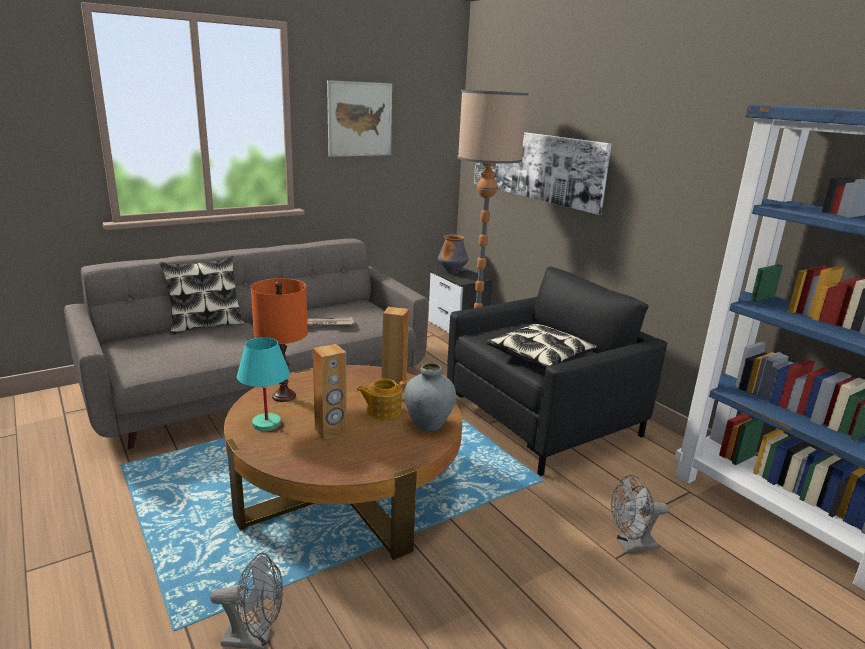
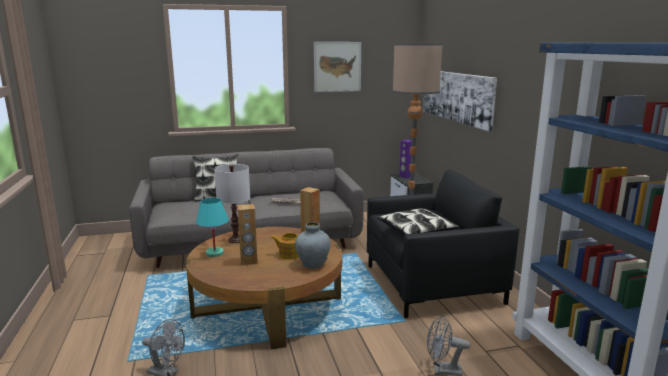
camera: 20 degrees right, 5 degrees down
(283, 396) = (235, 240): orange table lamp -> white table lamp
(452, 272) = (406, 176): vase -> purple speaker

